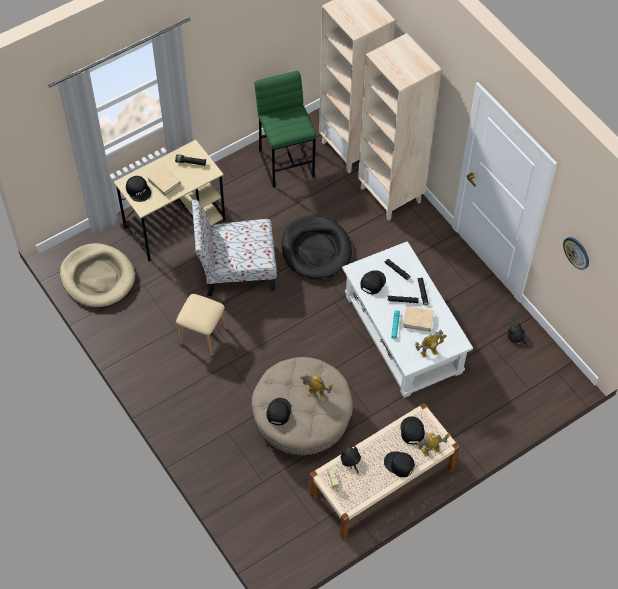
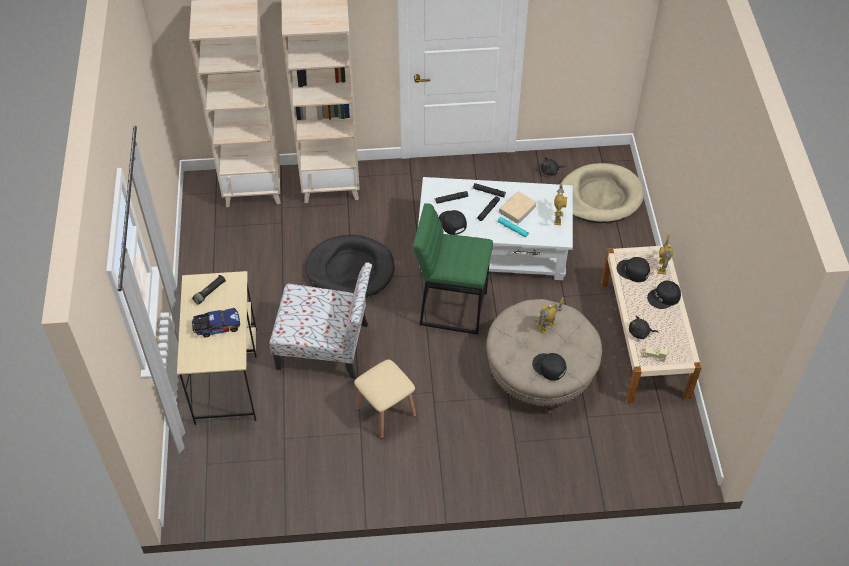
camera: 60 degrees left, 5 degrees down
(97, 277) = (241, 479): beige dog bed -> beige dog bed (600, 196)
(138, 190) = (208, 354): black cap -> none
(164, 182) = (216, 327): beige book -> toy truck
(236, 270) = (325, 346): chair -> chair turned 105 degrees counterclockwise
(286, 162) = (226, 246): green stool -> green stool (451, 308)
(576, 252) = (580, 30): wall clock -> none

